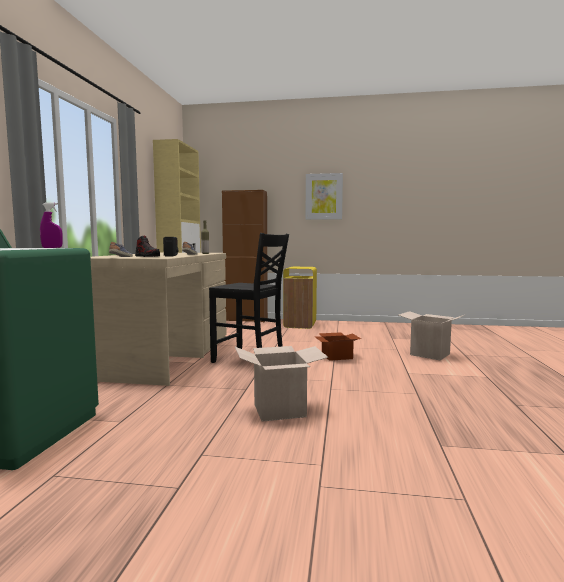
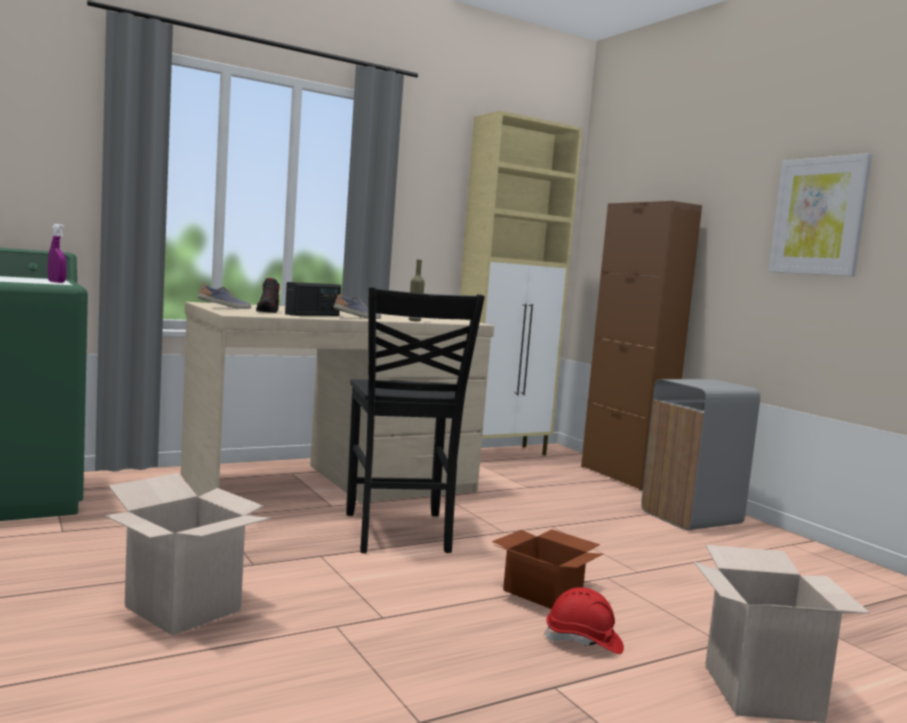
camera: 50 degrees right, 0 degrees up
(300, 325) = (692, 518): yellow trash can -> grey trash can
(380, 362) = (583, 642): none -> red hard hat

